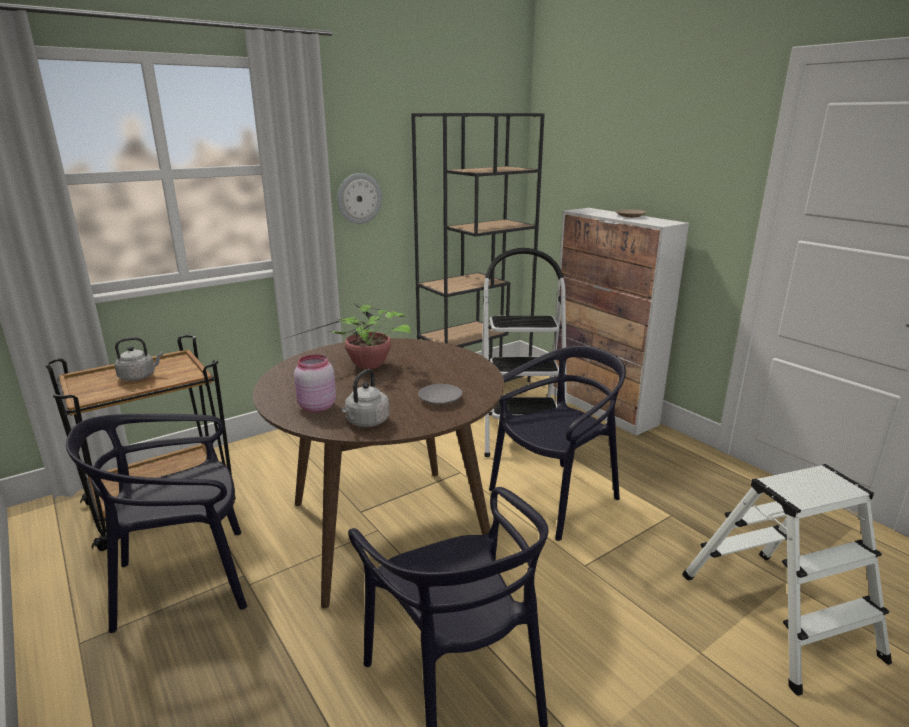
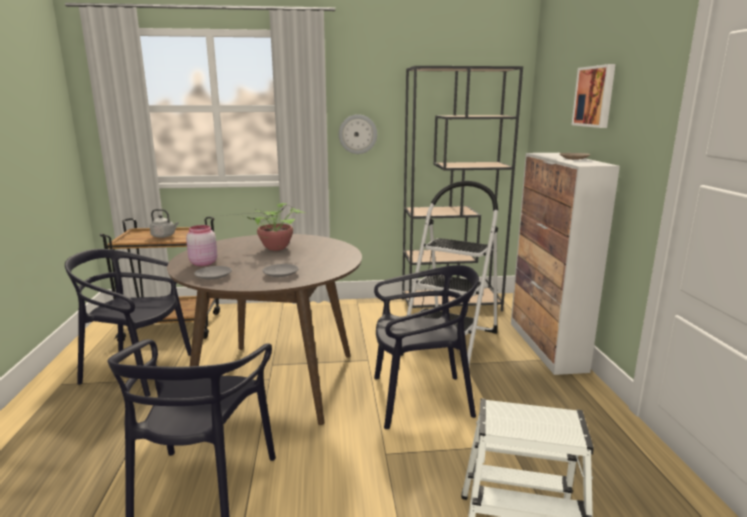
camera: 30 degrees right, 5 degrees down
(366, 422) = (213, 276): grey kettle -> grey plate
(641, 150) = (595, 96): none -> picture

